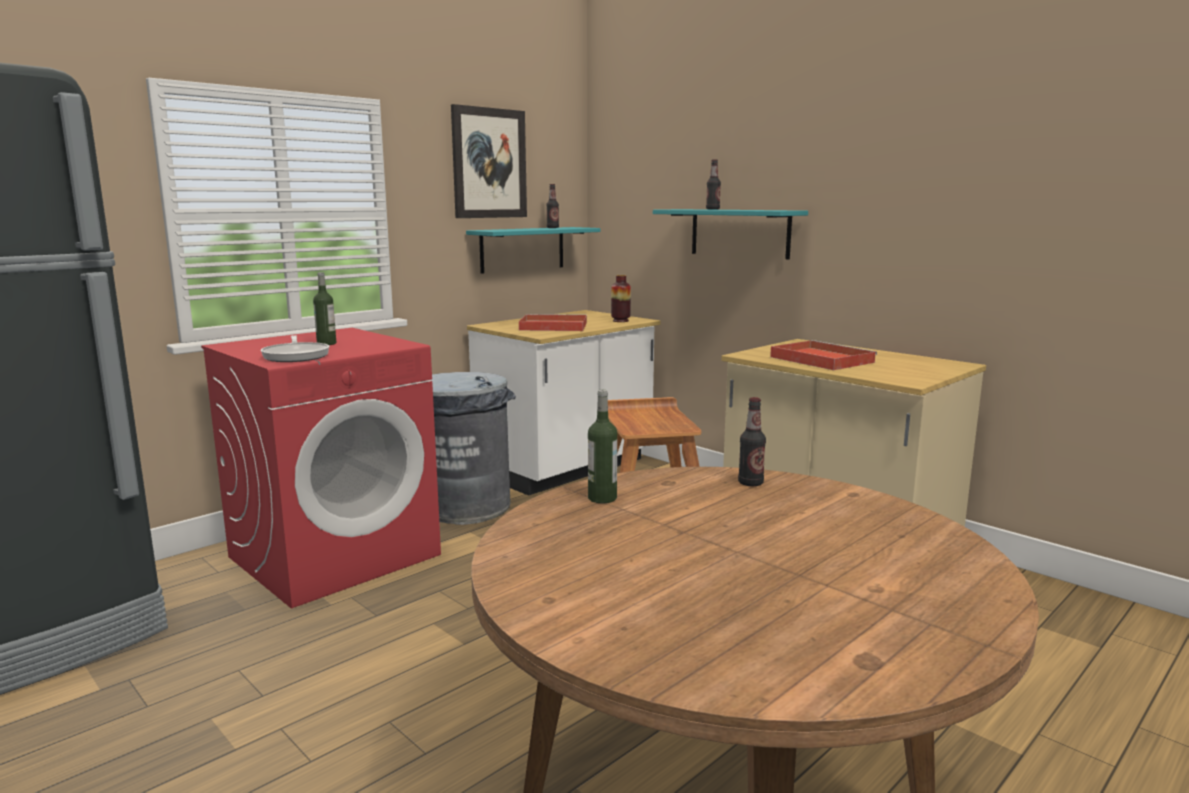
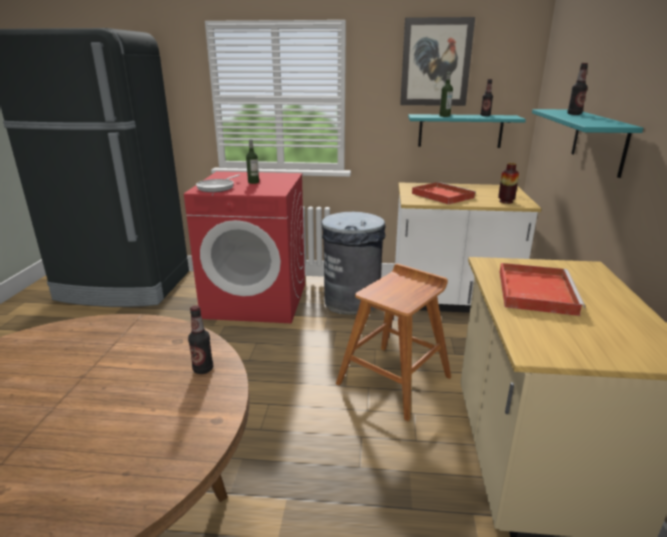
camera: 50 degrees right, 10 degrees up
(602, 498) = (128, 332): bottle -> bottle (444, 116)

